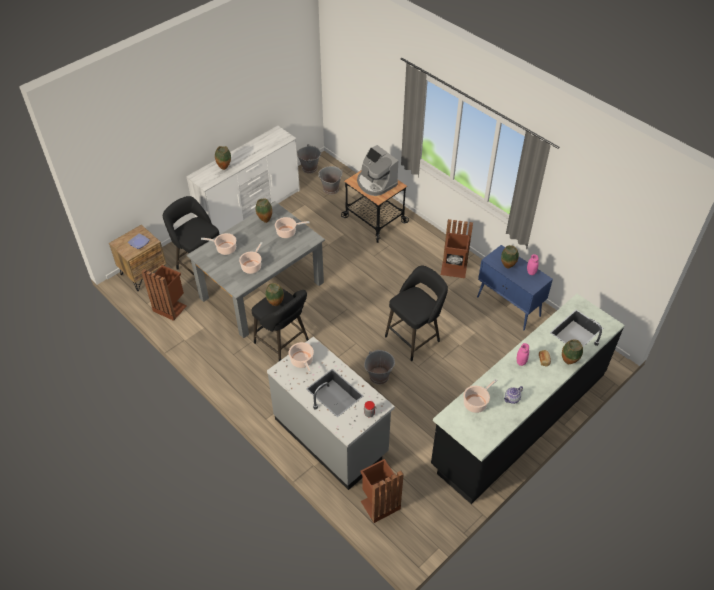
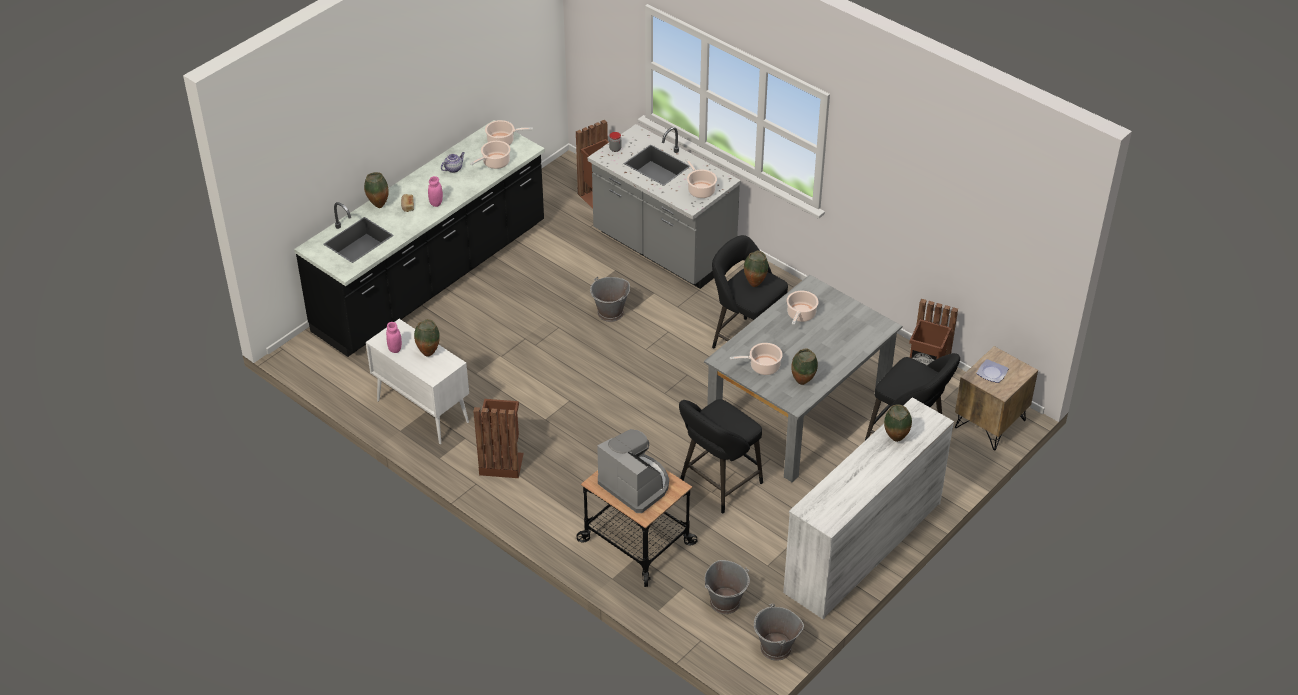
camera: 175 degrees right, 5 degrees down
(225, 249) = (849, 337): cooking pot -> cooking pot (502, 141)
(414, 337) = (563, 361): black stool -> black stool (717, 485)
(509, 307) = (422, 411): blue cabinet -> white cabinet

